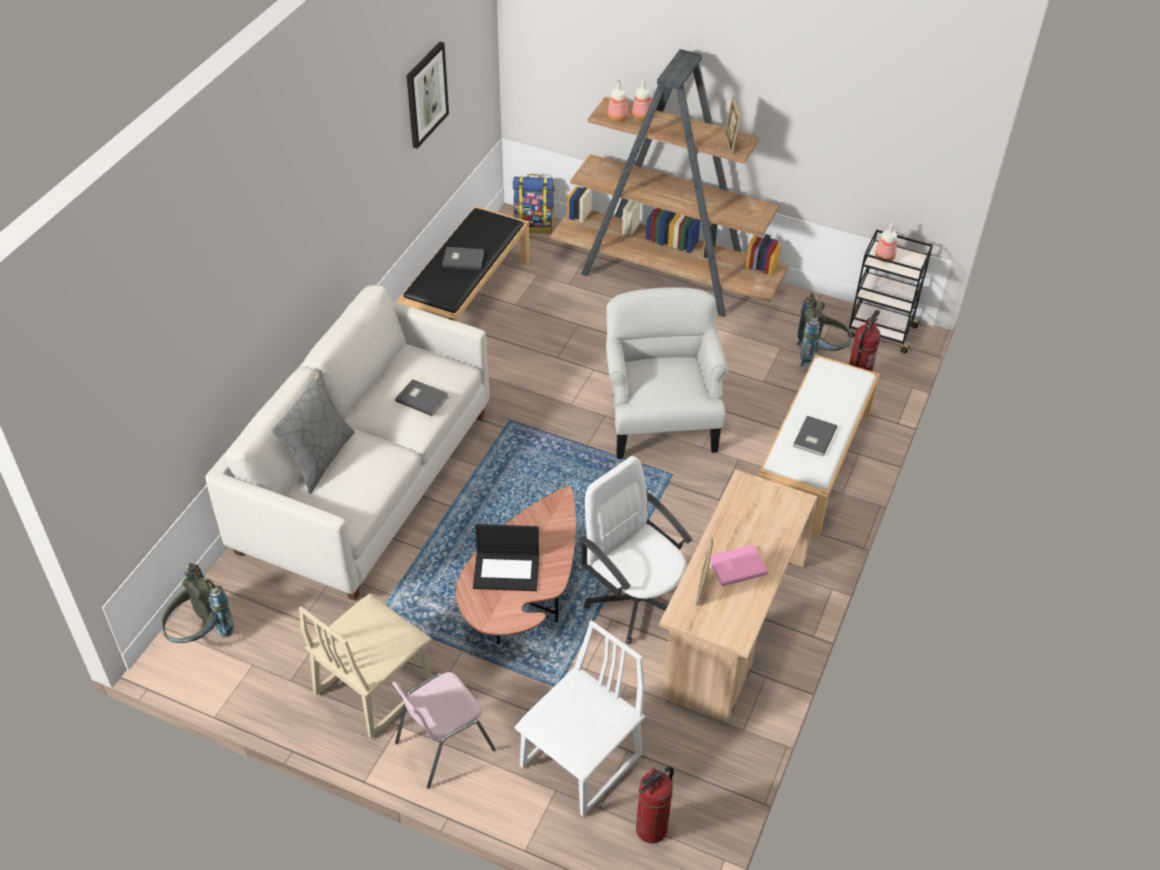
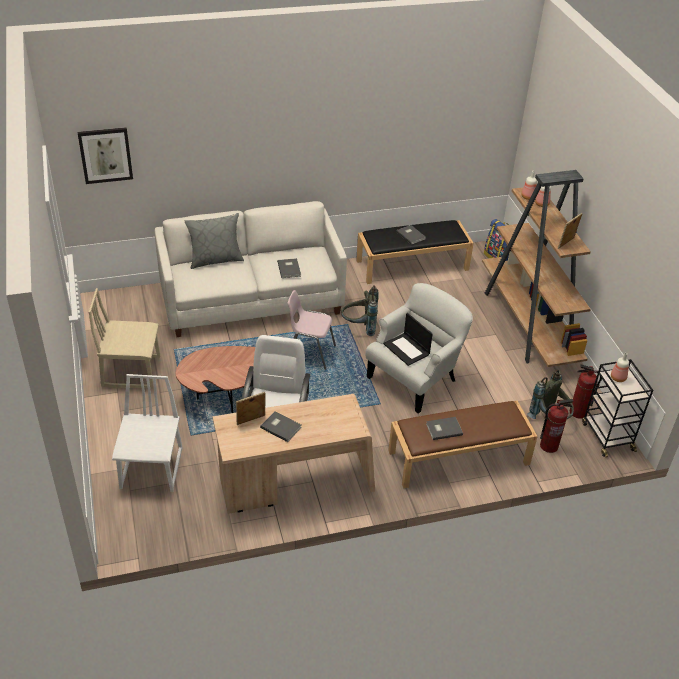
camera: 50 degrees right, 5 degrees down
(200, 635) = (111, 302): grey backpack -> grey backpack (359, 327)
(426, 94) = (426, 123): picture -> picture (105, 155)
(443, 745) = (119, 413): pink chair -> pink chair (309, 353)
(507, 571) = (222, 363): laptop -> laptop (407, 349)
(582, 762) = (152, 469): white chair -> white chair turned 90 degrees counterclockwise
(651, 829) = (133, 518): fire extinguisher -> fire extinguisher (578, 412)
(736, 566) = (281, 427): pink book -> grey book
(813, 462) = (458, 458): white bench -> brown bench

